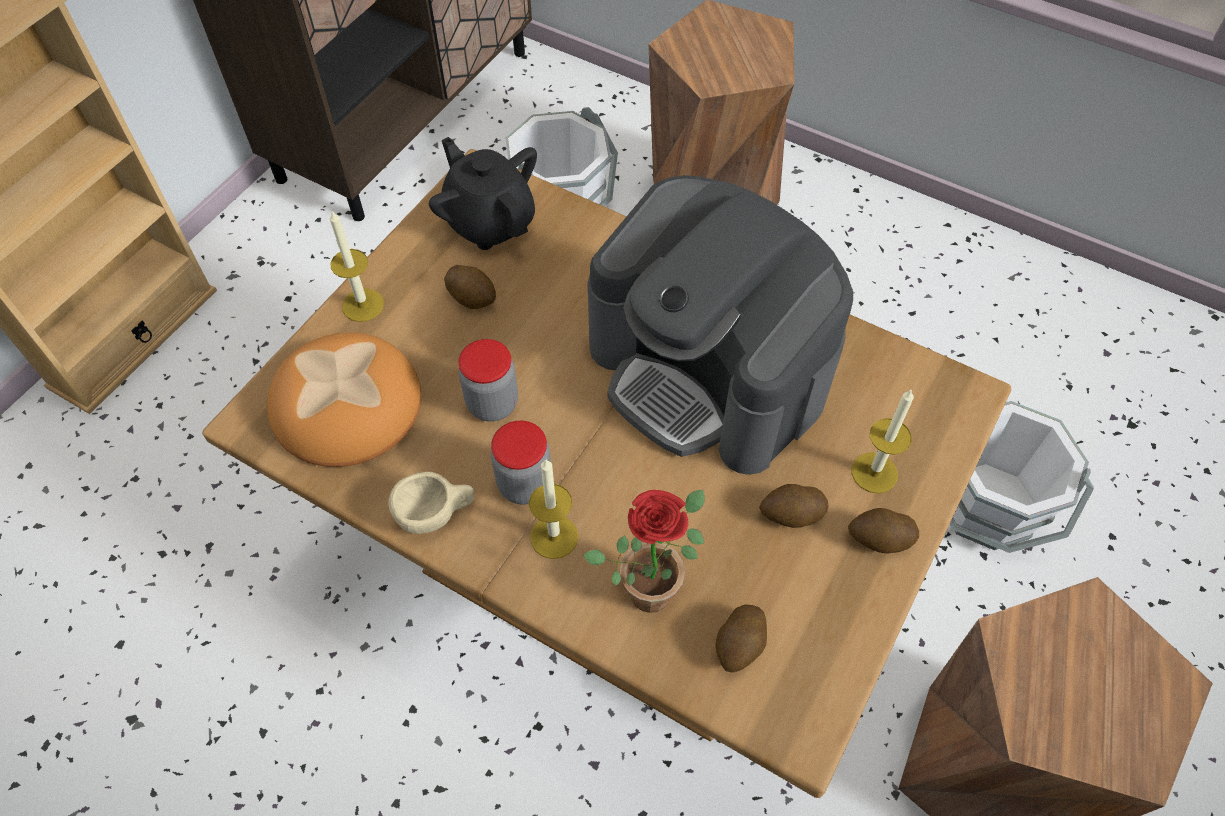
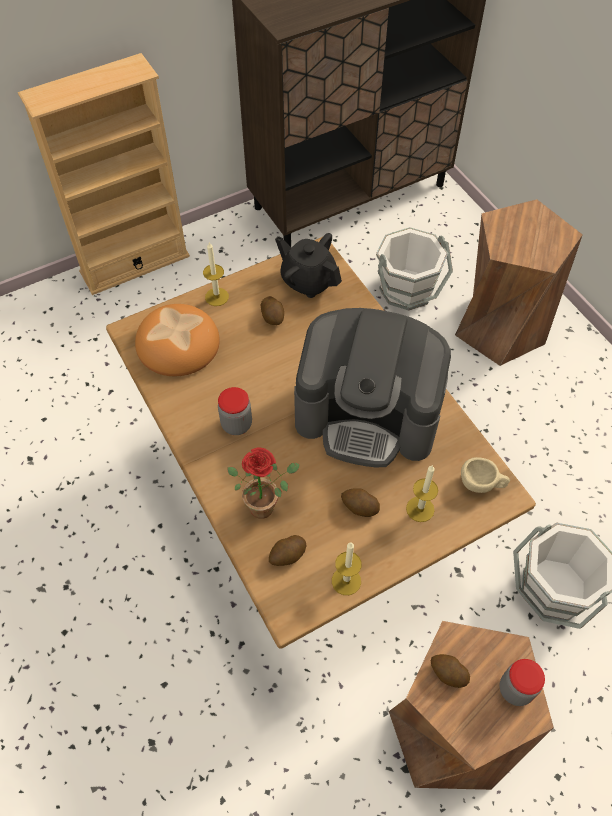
camera: 30 degrees right, 0 degrees up
(436, 514) = (186, 417): beige cup -> beige cup (482, 484)
(490, 222) = (308, 281): black teapot -> black teapot turned 45 degrees counterclockwise
(492, 403) = (247, 376): jar -> jar (515, 689)
(554, 536) = (233, 457): candle -> candle (346, 581)
(709, 372) = (368, 414): coffee machine -> coffee machine turned 60 degrees counterclockwise
(879, 539) = (397, 544): potato -> potato (448, 673)

